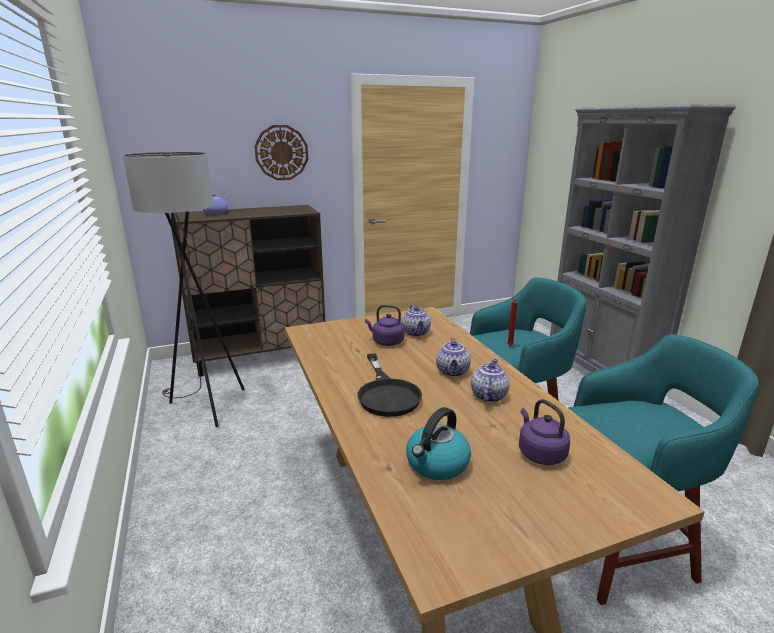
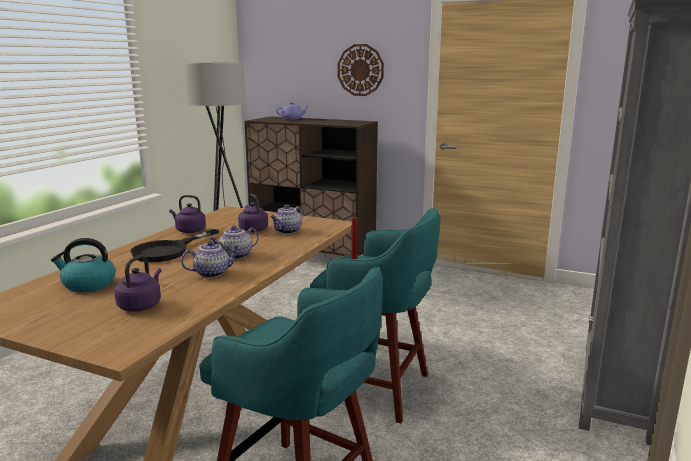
camera: 45 degrees right, 5 degrees down
(337, 365) = (189, 231): none -> purple kettle

